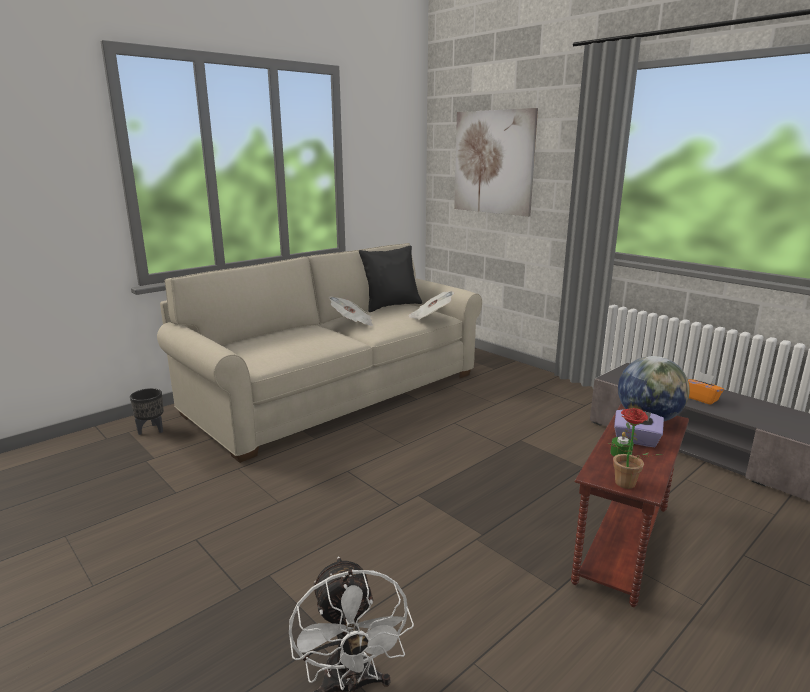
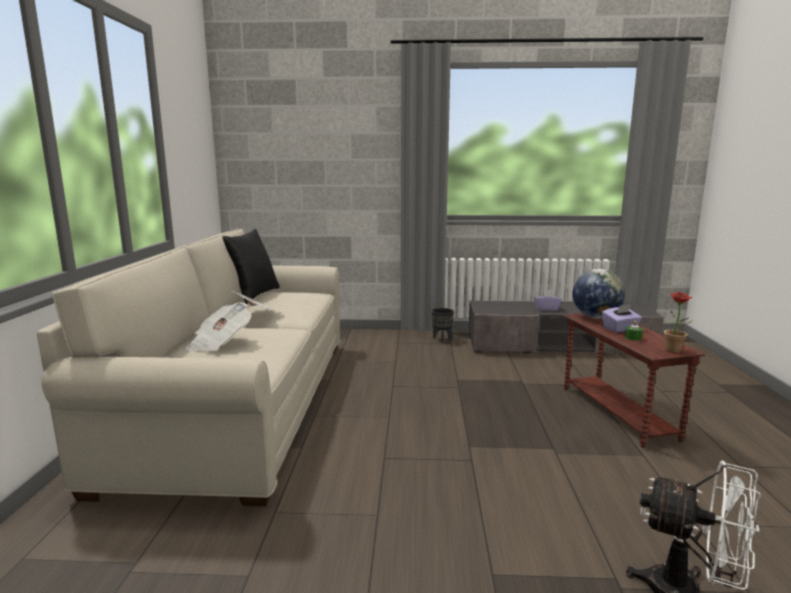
camera: 45 degrees left, 5 degrees down
(152, 430) = (64, 537): black planter -> black planter (442, 339)
(430, 317) = (314, 295): newspaper -> newspaper (219, 344)
(493, 162) = (306, 145): picture -> none
(700, 398) = (546, 309): orange tissue box -> purple tissue box

